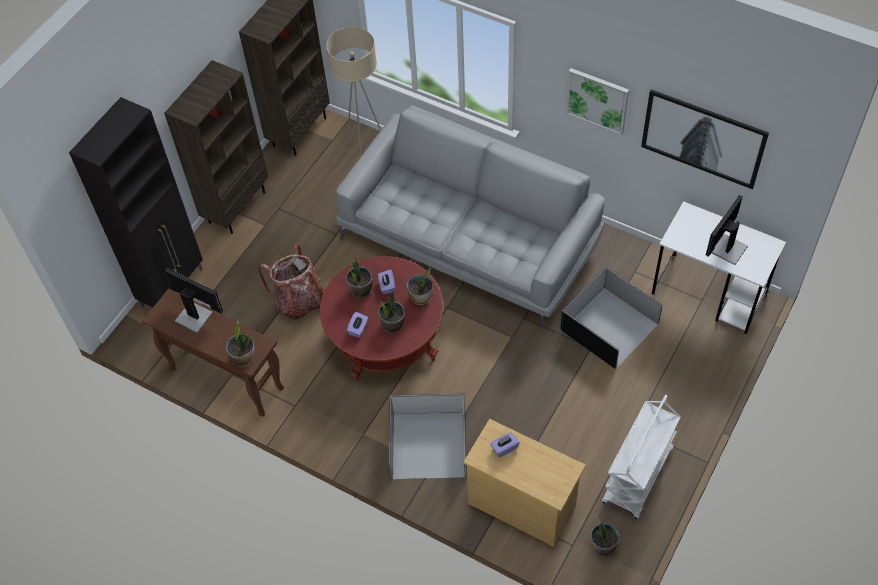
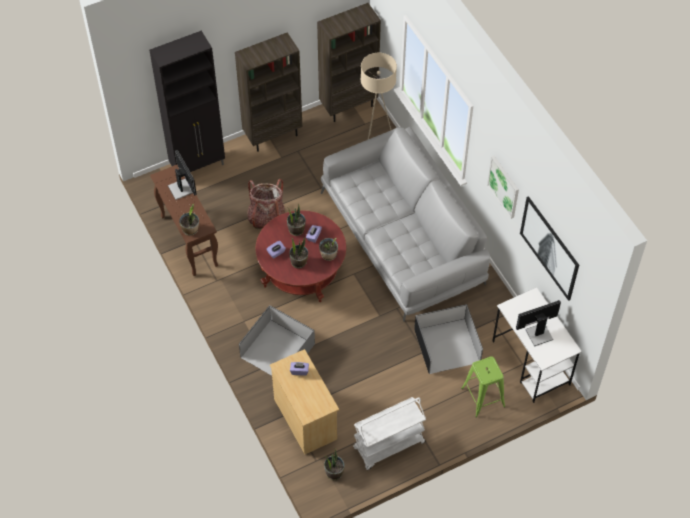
camera: 30 degrees right, 0 degrees up
(692, 360) = (483, 397): none -> green stool

